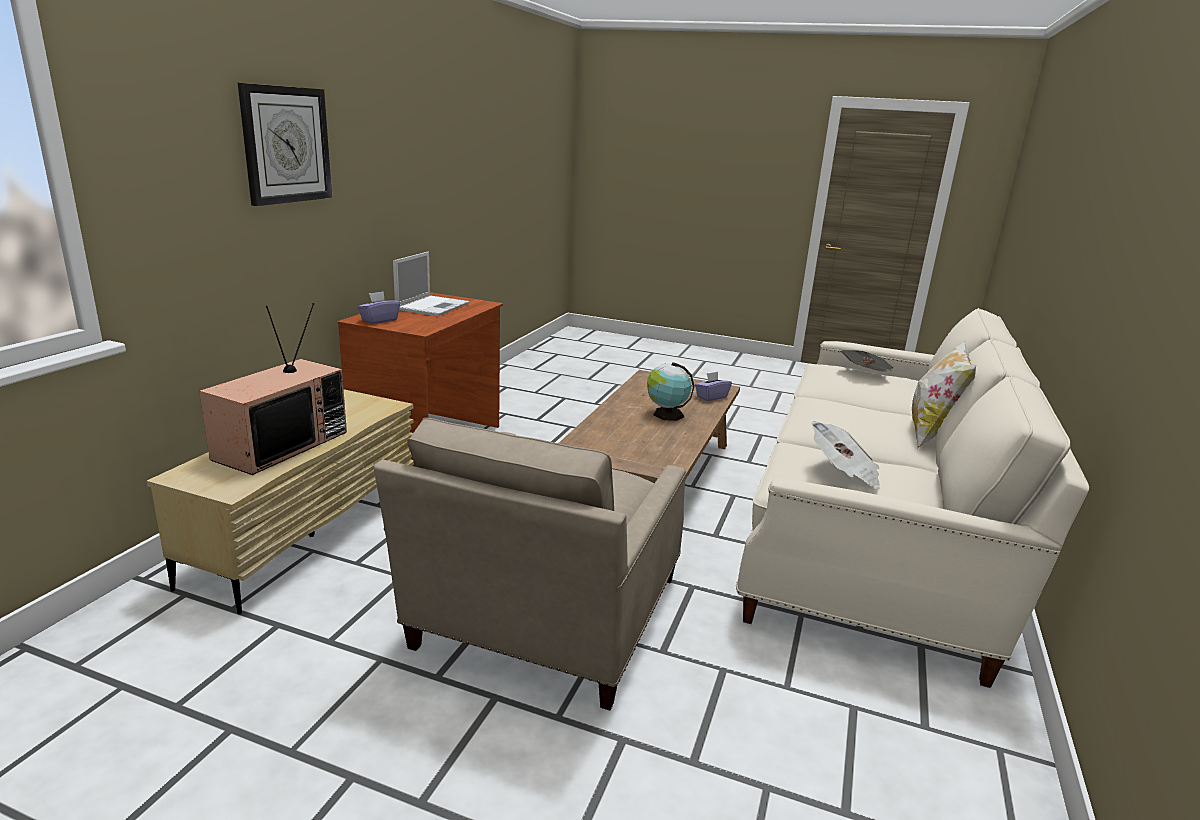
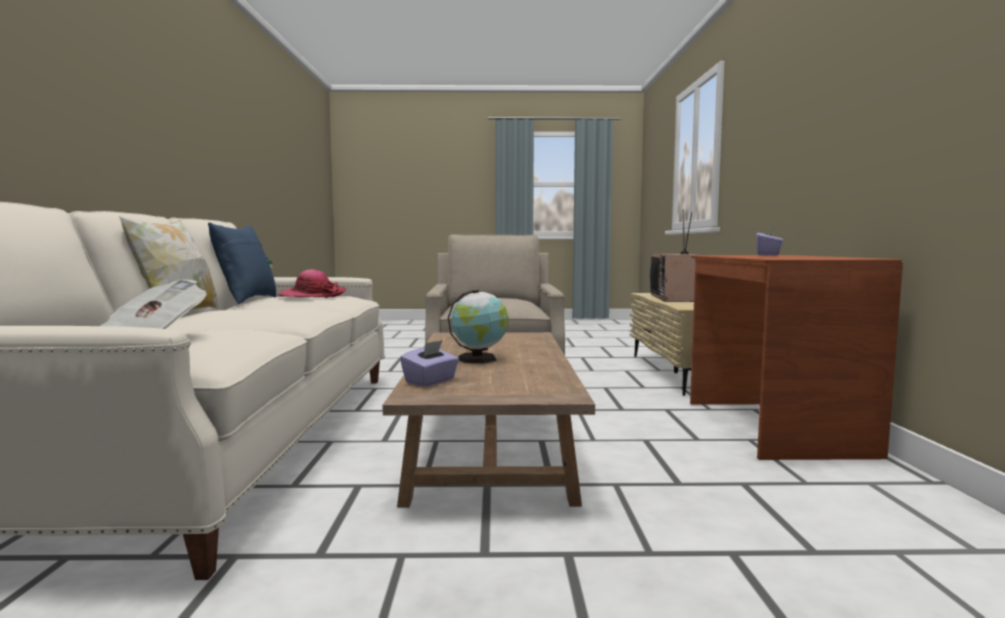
camera: 160 degrees right, 15 degrees down
(286, 145) = (793, 96): wall clock -> none
(433, 306) = (797, 257): laptop -> none
(844, 473) = (312, 296): newspaper -> hat
(930, 487) = (247, 300): none -> blue pillow

